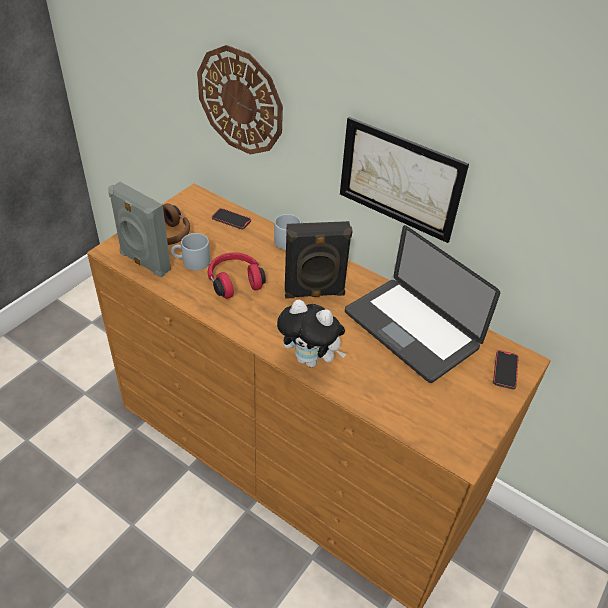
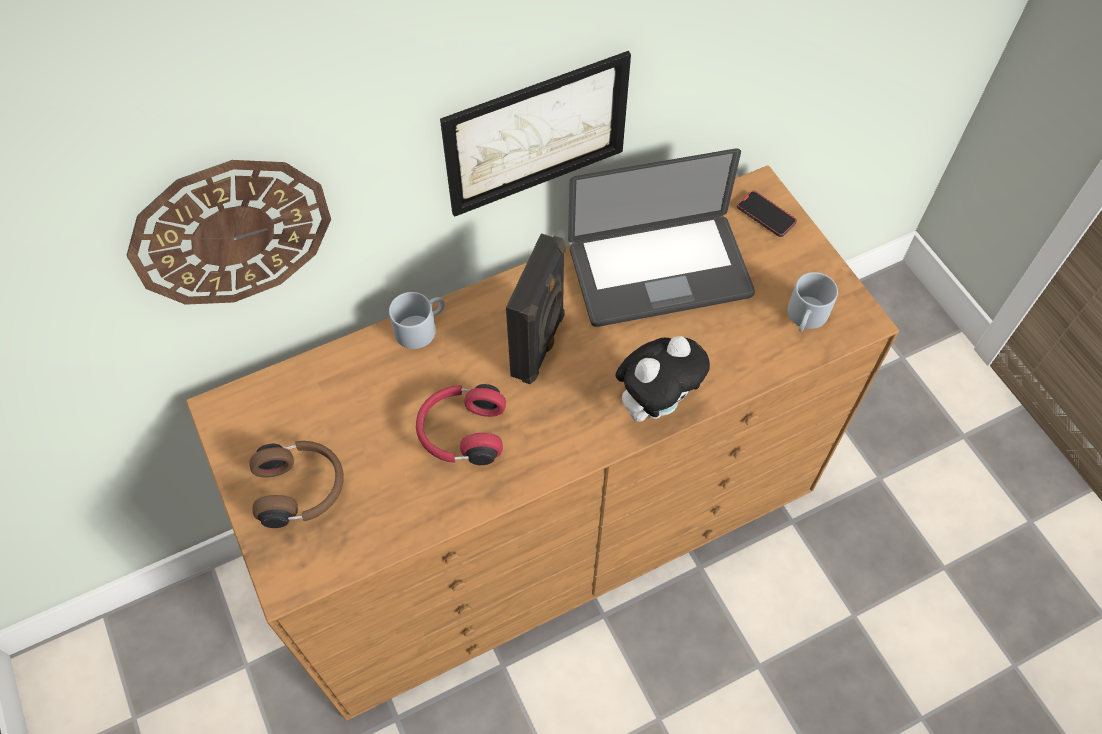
camera: 60 degrees left, 15 degrees up
(144, 262) = (347, 542): grey speaker -> none
(191, 262) = (385, 474): grey mug -> grey mug (806, 318)
(231, 220) = (320, 383): phone -> none

